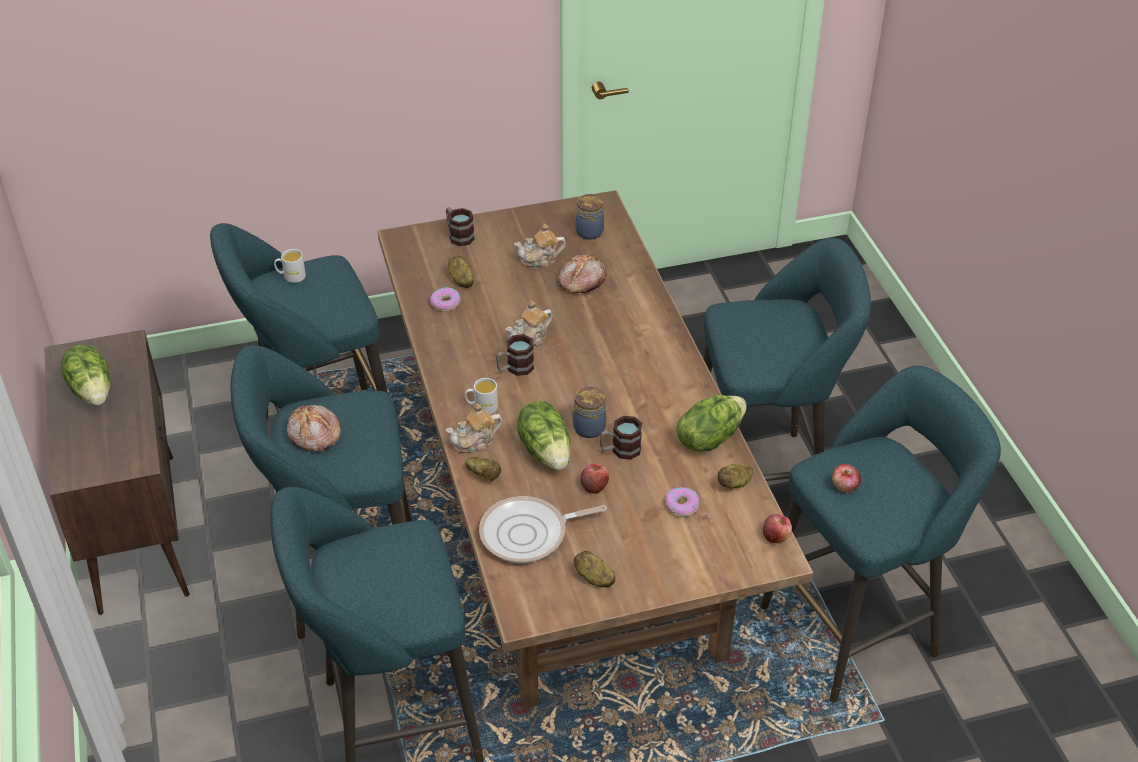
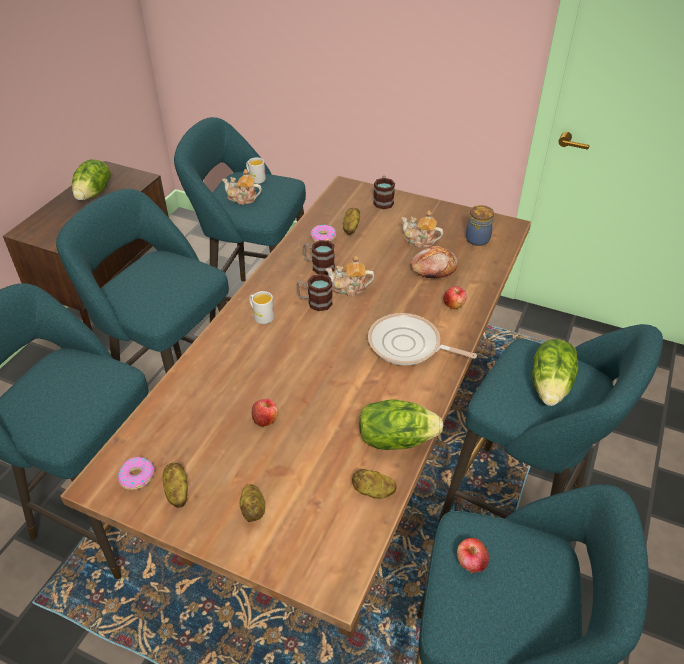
camera: 40 degrees right, 0 degrees up
(314, 435) = (145, 275): bread -> none
(475, 442) = (227, 336): teapot -> teapot (242, 199)
(484, 475) = (204, 362): potato -> potato (253, 509)
(529, 534) = (177, 425): frying pan -> frying pan (408, 345)
(546, 450) = (265, 371): lettuce -> lettuce (551, 386)
(589, 427) = (315, 373): jar -> none
(620, 450) = (316, 404): mug -> mug (318, 266)
(681, 505) = (310, 480): donut -> donut (137, 476)
(776, 537) = (354, 564): apple -> apple (454, 305)

